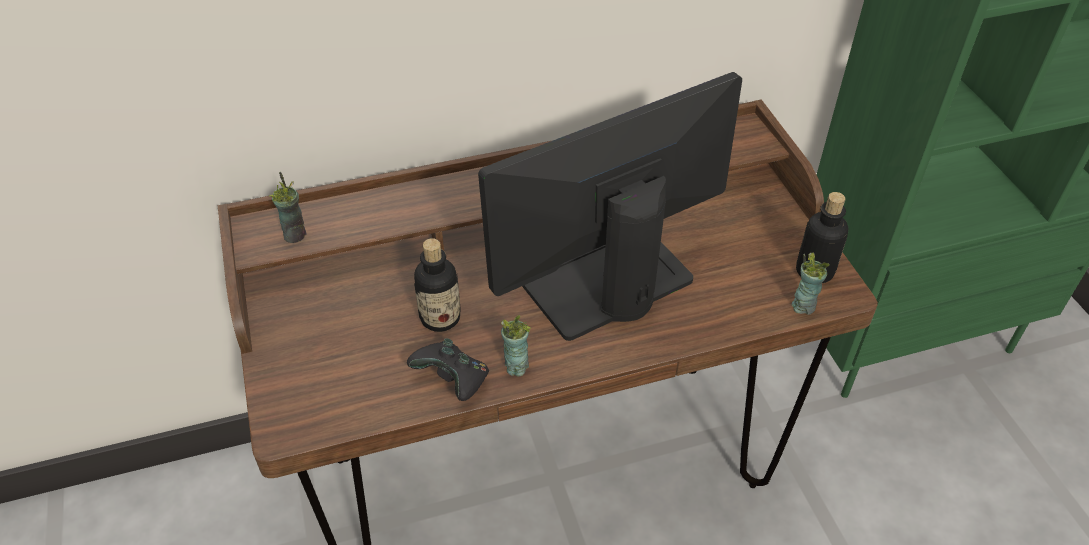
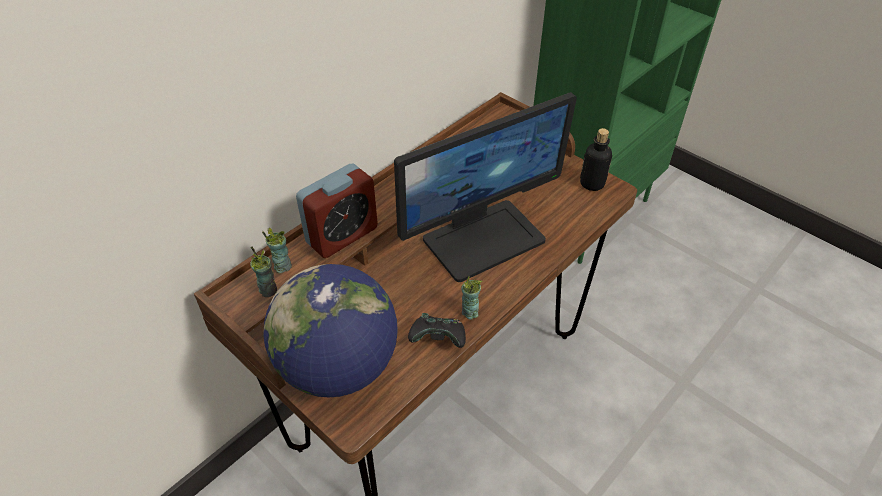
camera: 30 degrees left, 0 degrees up
(320, 359) = (339, 367): none -> globe
(421, 206) = (342, 235): none -> alarm clock
(440, 318) = (398, 304): bottle -> none
(605, 282) = (483, 238): monitor -> monitor turned 150 degrees counterclockwise
(803, 305) = (601, 205): cup -> cup (282, 266)

